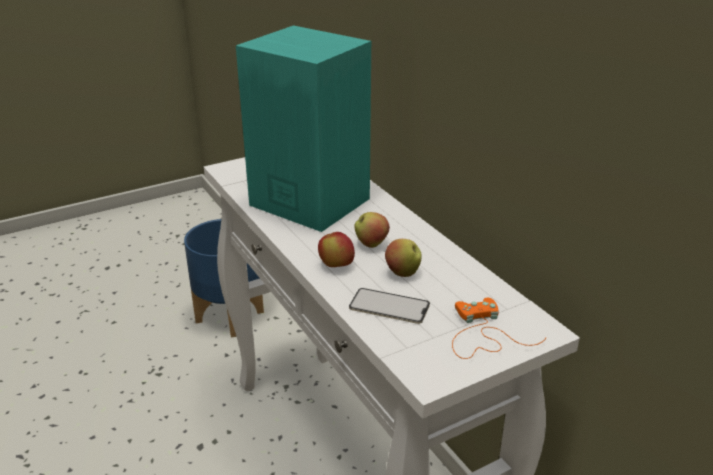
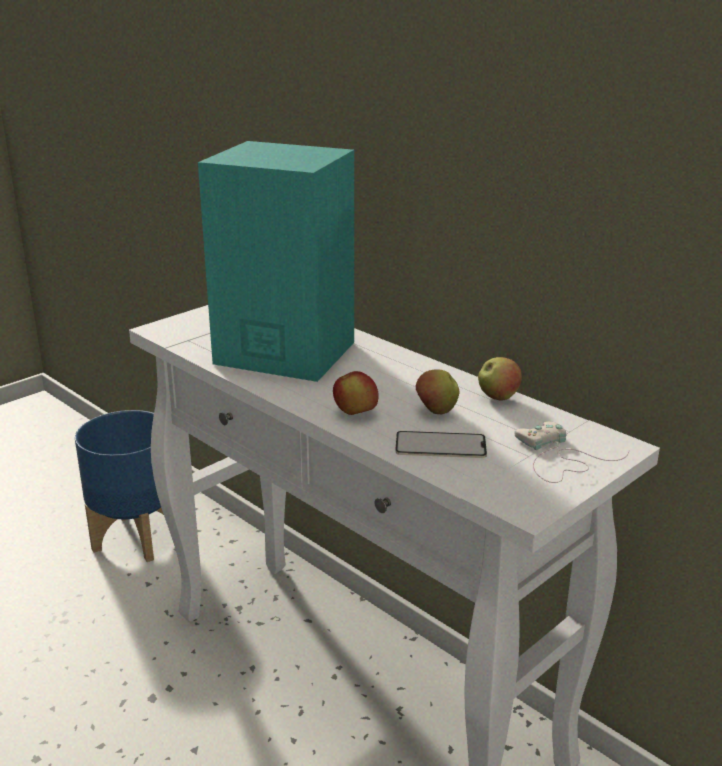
camera: 15 degrees left, 5 degrees down
(371, 244) = (384, 387): apple -> apple (498, 398)
(482, 334) = (559, 458): orange game controller -> white game controller

